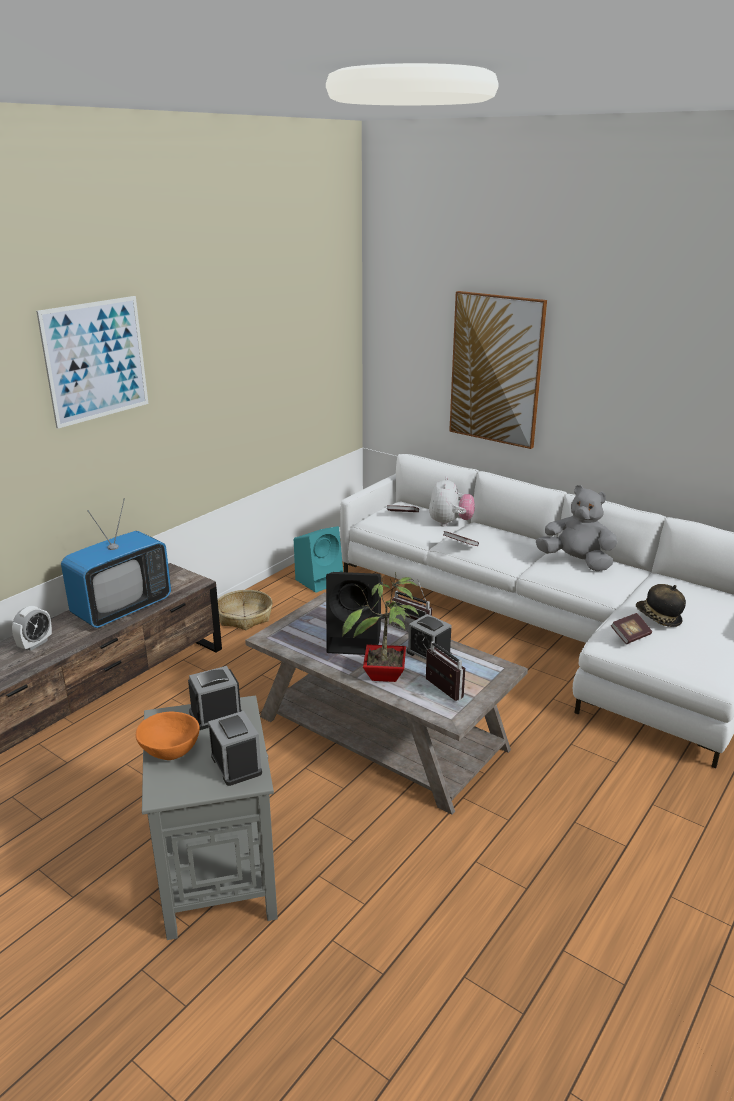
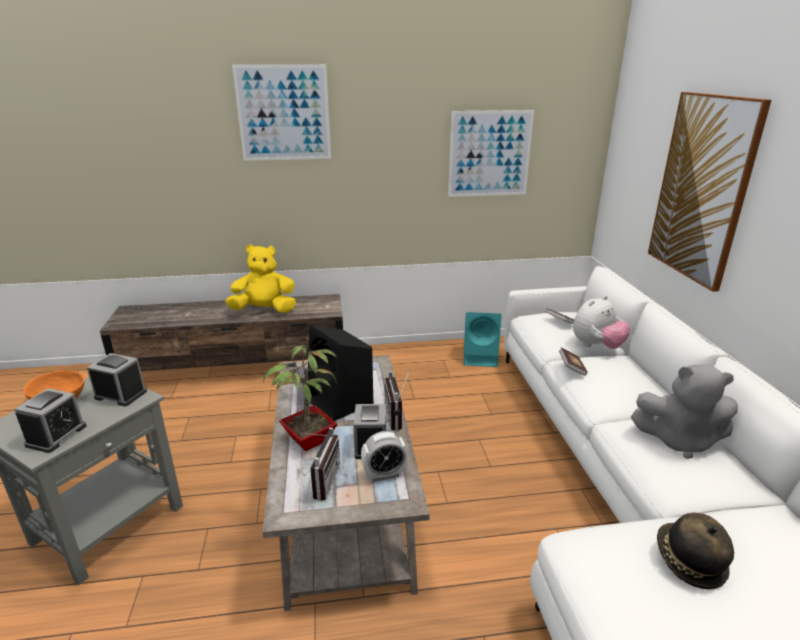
camera: 45 degrees right, 0 degrees up
(35, 644) = (194, 311): alarm clock -> alarm clock (384, 475)
(122, 609) = (264, 310): television -> yellow plush toy
(244, 617) = (391, 360): basket -> none
(281, 366) = (489, 154): none -> picture
(576, 562) = (680, 440): grey plush toy -> grey plush toy turned 120 degrees clockwise
(630, 636) = (613, 558): book -> none

